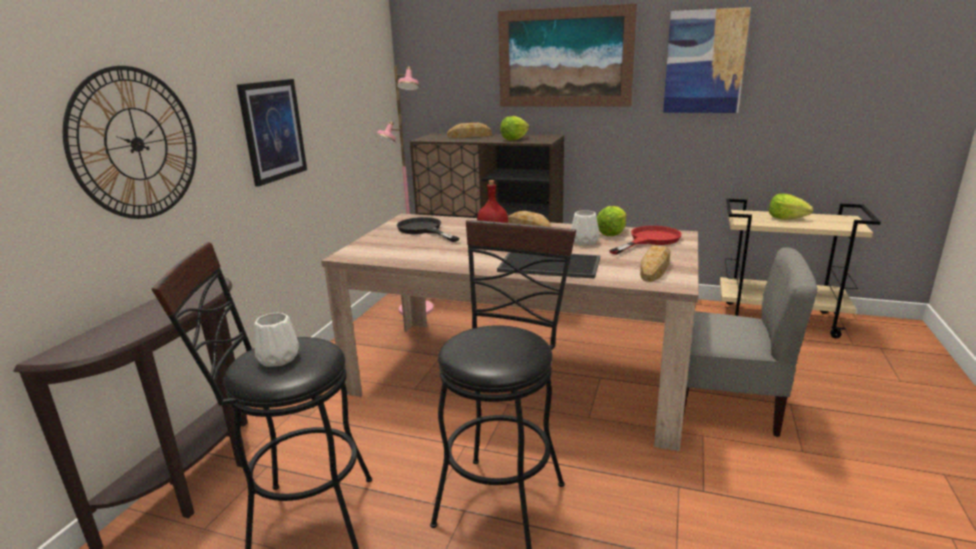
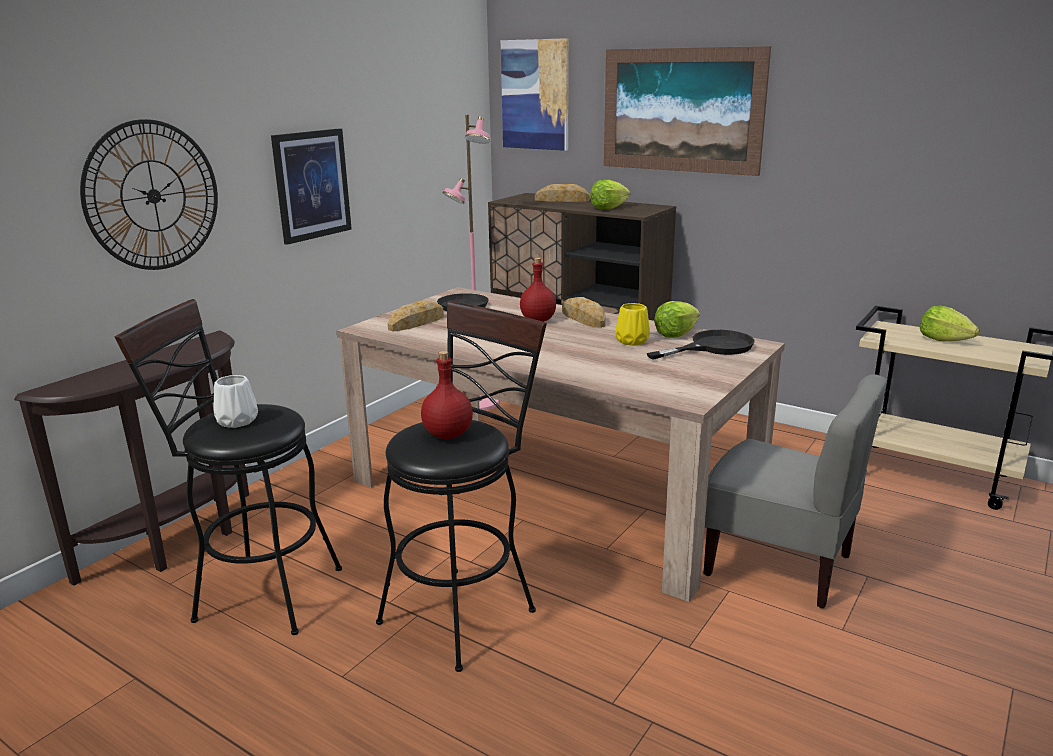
camera: 15 degrees right, 0 degrees up
(494, 342) = (447, 434): none -> red bottle
(551, 264) = (570, 362): tray -> none
(583, 242) = (631, 341): white vase -> yellow vase
(649, 240) = (712, 347): red frying pan -> black frying pan
(654, 269) = (683, 380): bread -> bread (416, 322)
(704, 62) = (854, 125): picture -> picture (535, 95)

